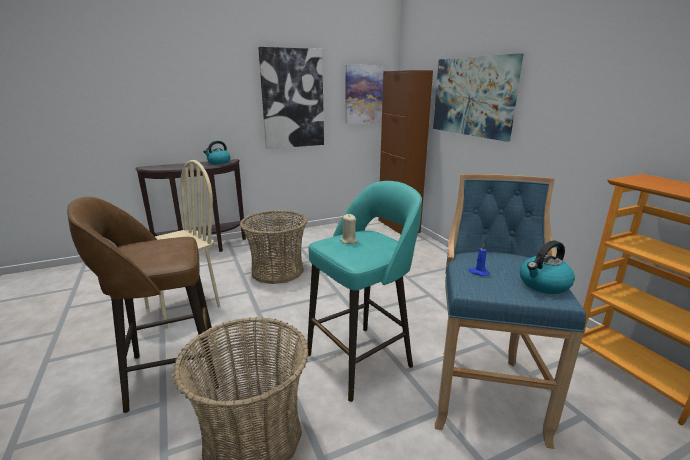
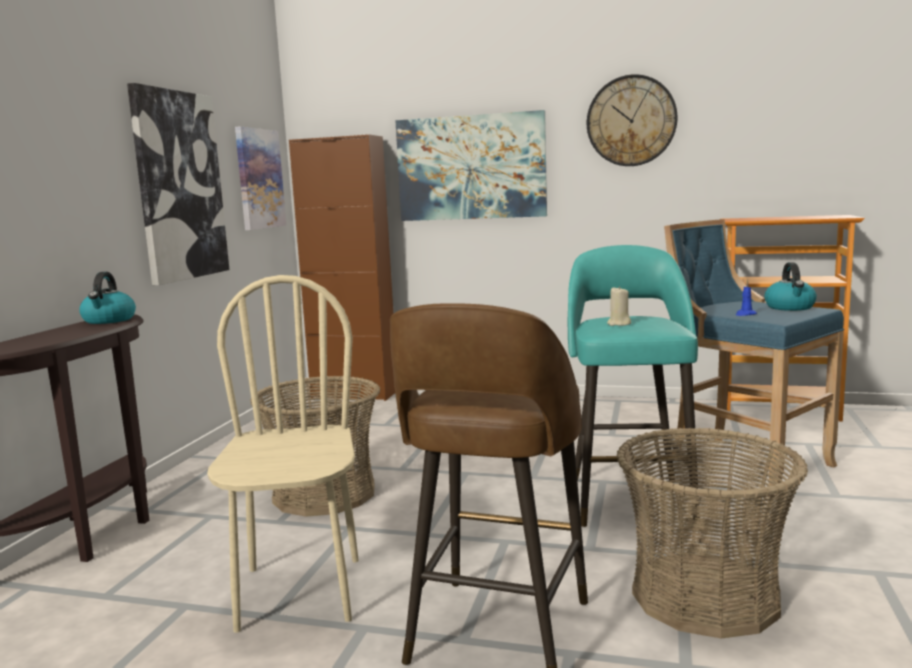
camera: 50 degrees left, 10 degrees down
(586, 65) = (631, 121): none -> wall clock

